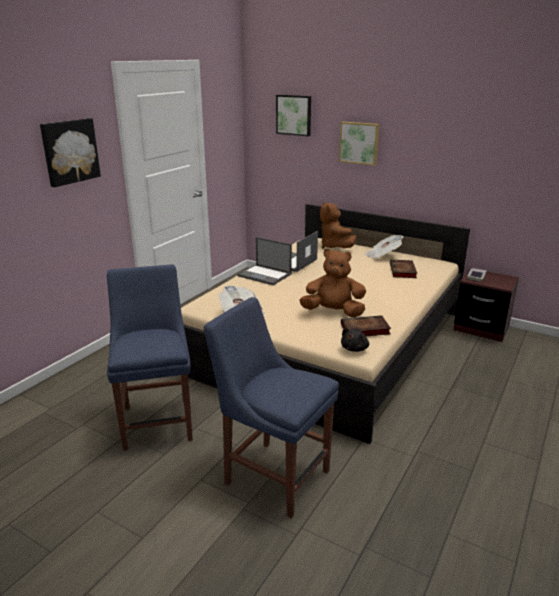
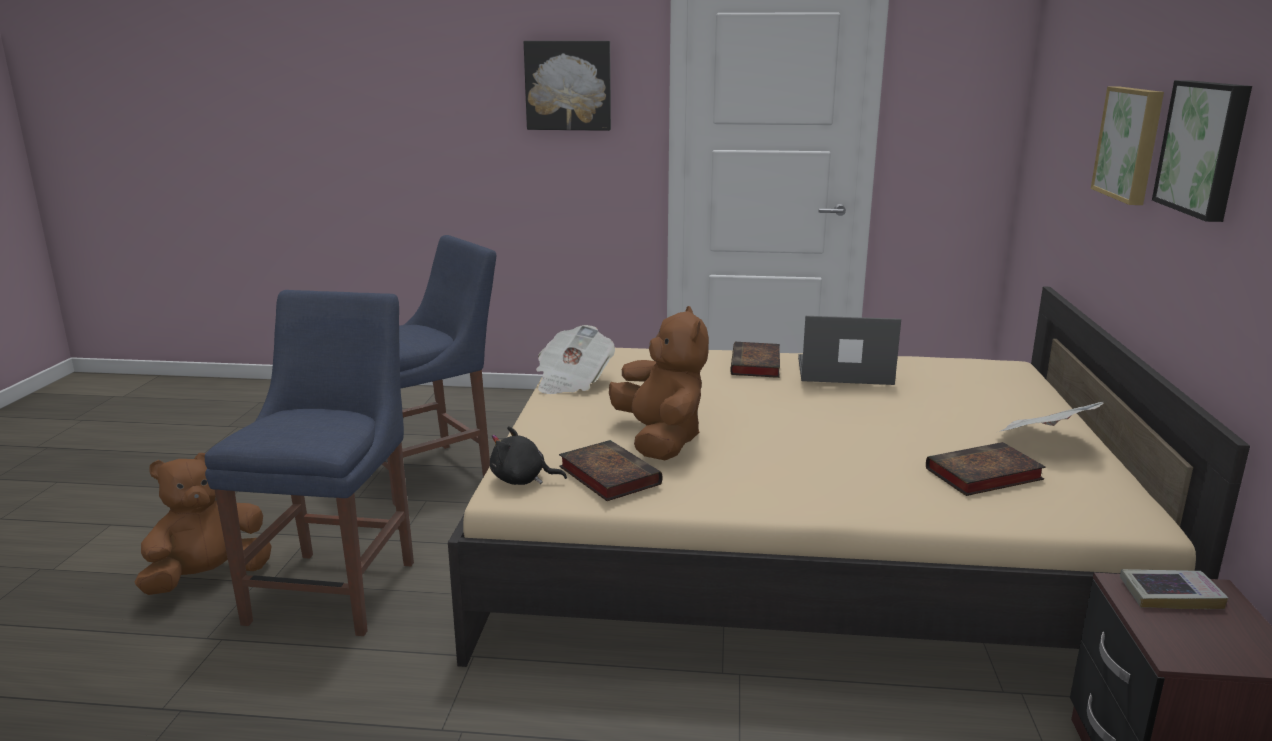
camera: 65 degrees right, 5 degrees down
(265, 275) = (756, 365): laptop -> book
(294, 115) = (1072, 73): picture -> picture (1205, 148)
(334, 247) = (1004, 390): brown plush toy -> brown plush toy (208, 578)

